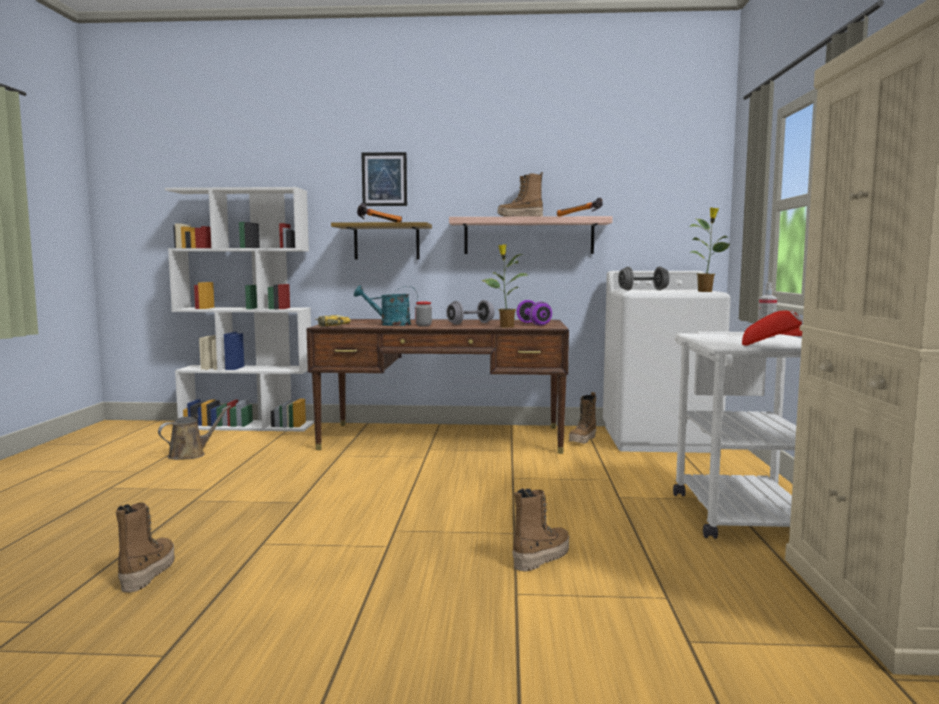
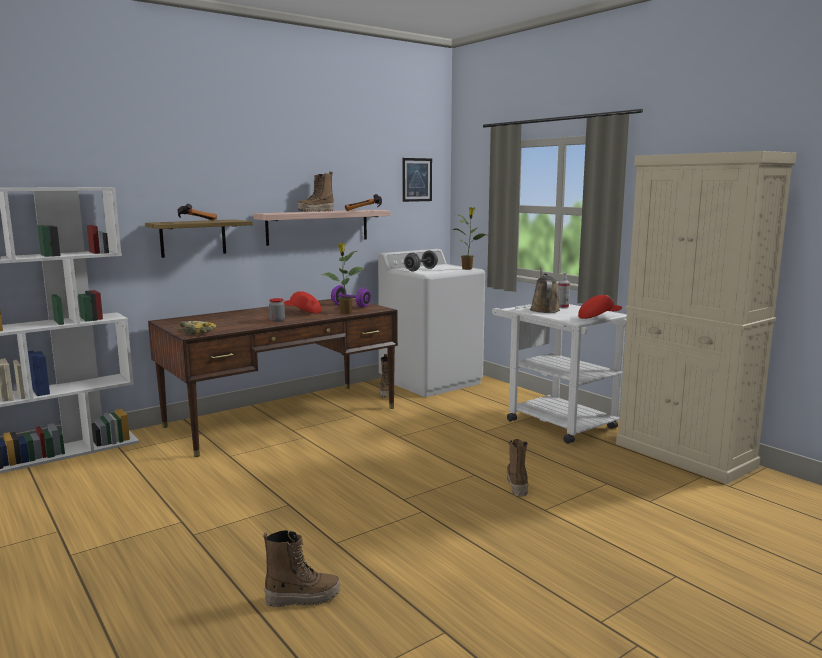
camera: 40 degrees left, 5 degrees up
(147, 573) = (303, 598): boot -> boot turned 120 degrees clockwise
(190, 454) = (72, 498): brown watering can -> brown watering can (544, 309)
(384, 179) = (187, 175): picture -> picture (417, 179)
(389, 324) = (241, 323): turquoise watering can -> none
(470, 323) = (302, 312): grey dumbbell -> red cap

